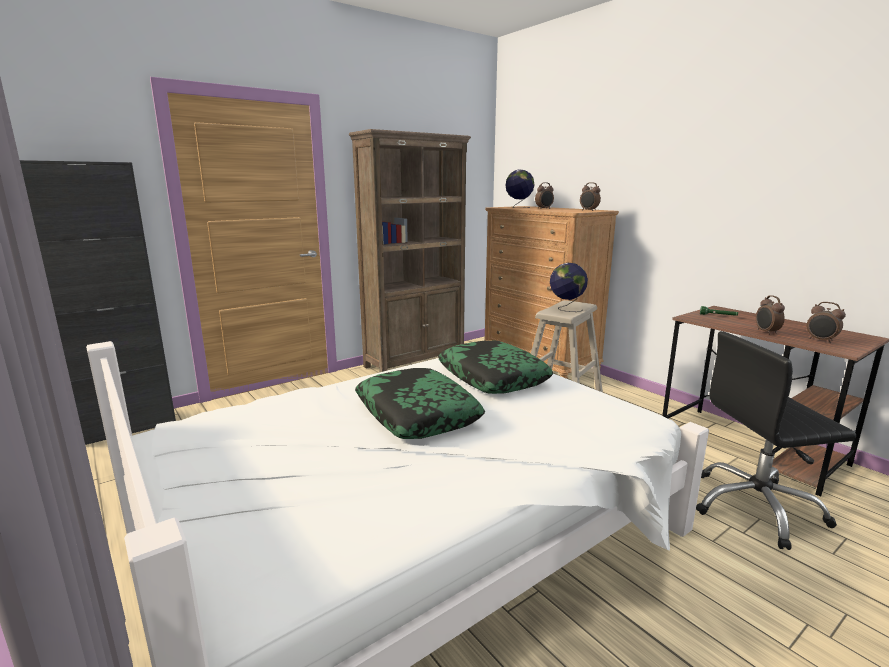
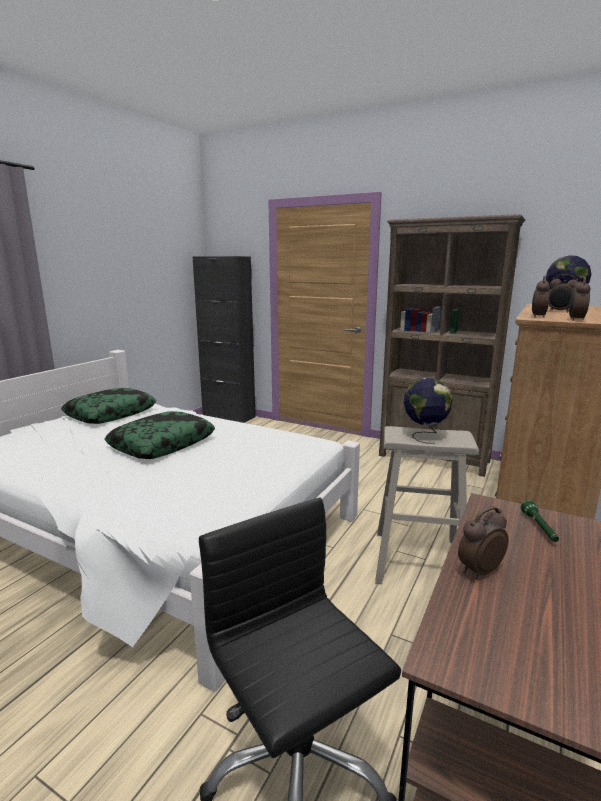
camera: 65 degrees right, 0 degrees up
(492, 377) = (254, 454): pillow -> pillow (111, 414)
(821, 340) = (493, 634): alarm clock -> alarm clock (538, 316)

